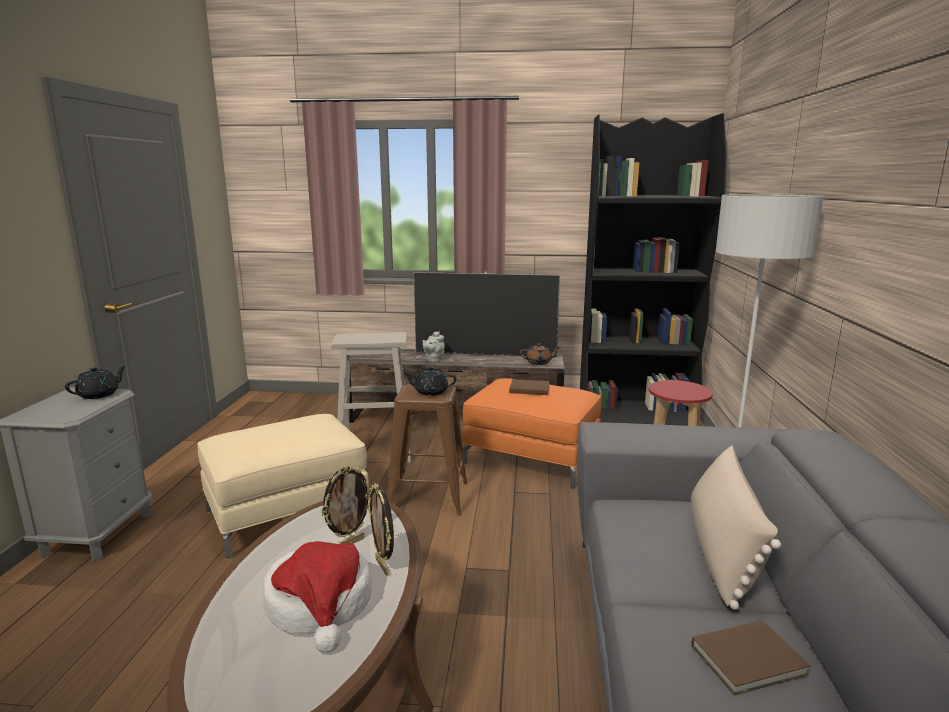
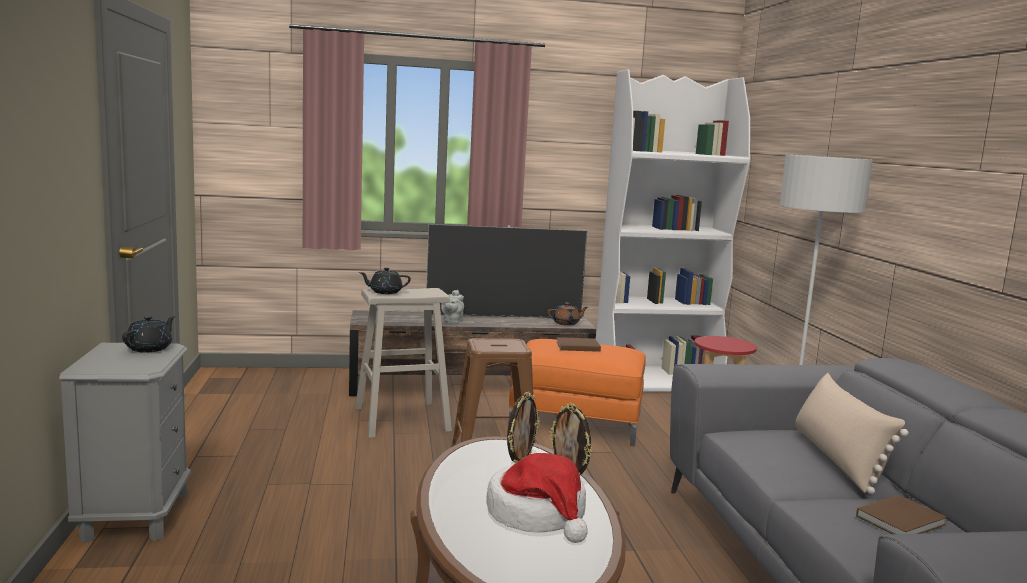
camera: 15 degrees left, 5 degrees down
(288, 513) = (349, 483): beige ottoman -> none
(430, 392) = (503, 344): black teapot -> black teapot (385, 292)
(636, 416) = (657, 381): black bookcase -> white bookcase

